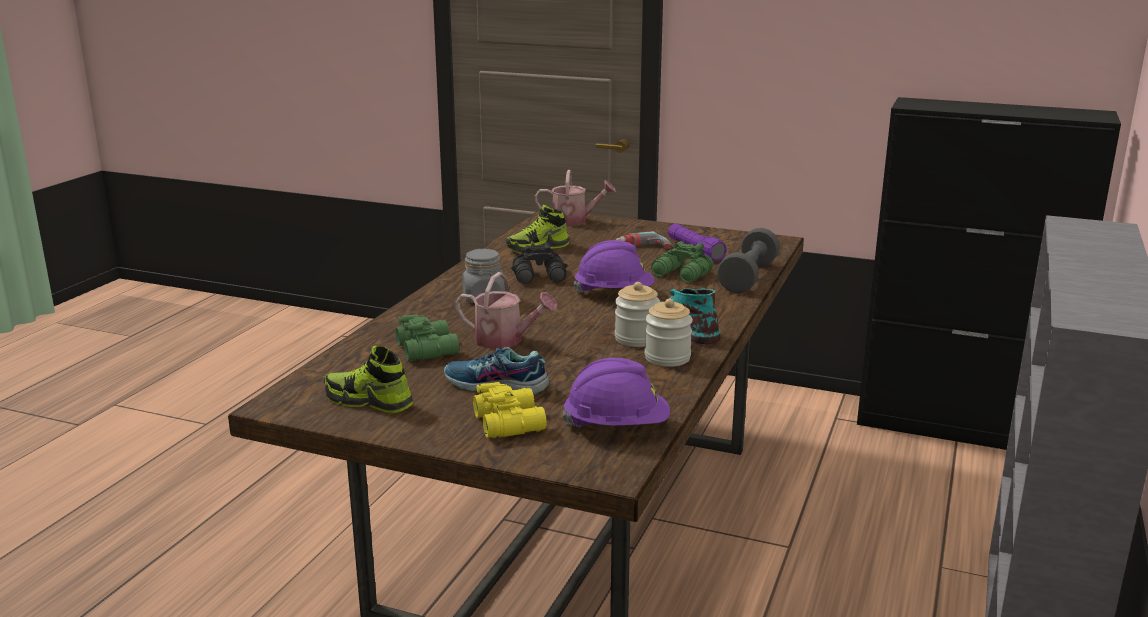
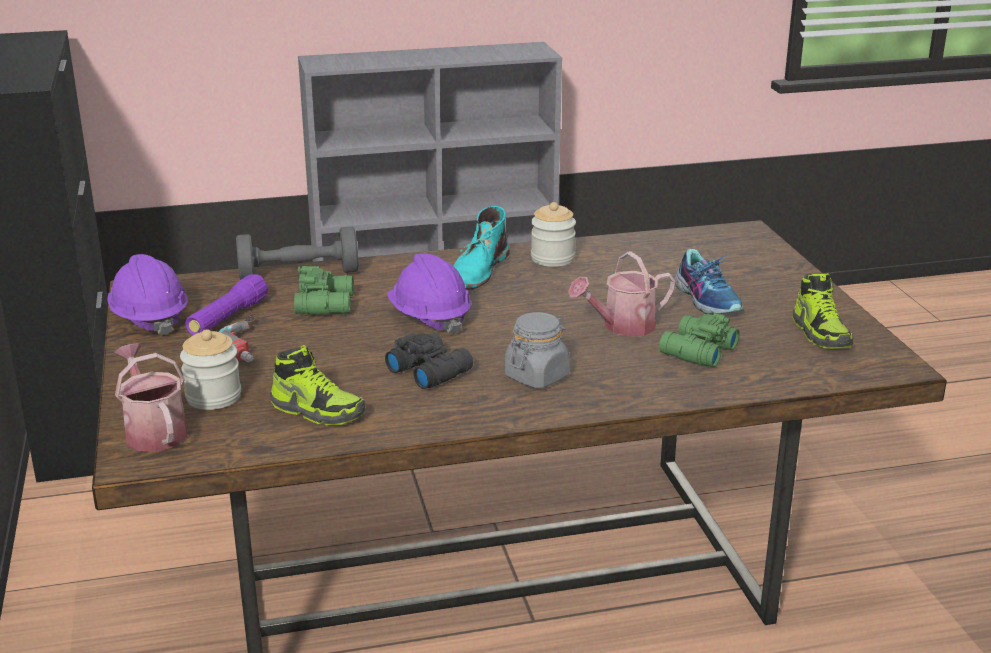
camera: 125 degrees left, 5 degrees up
(505, 340) = (622, 326): watering can -> watering can turned 105 degrees counterclockwise
(510, 422) = (749, 275): yellow binoculars -> none
(617, 426) = (692, 244): purple hard hat -> purple hard hat (149, 319)
(636, 339) = (531, 278): jar -> jar (213, 397)

